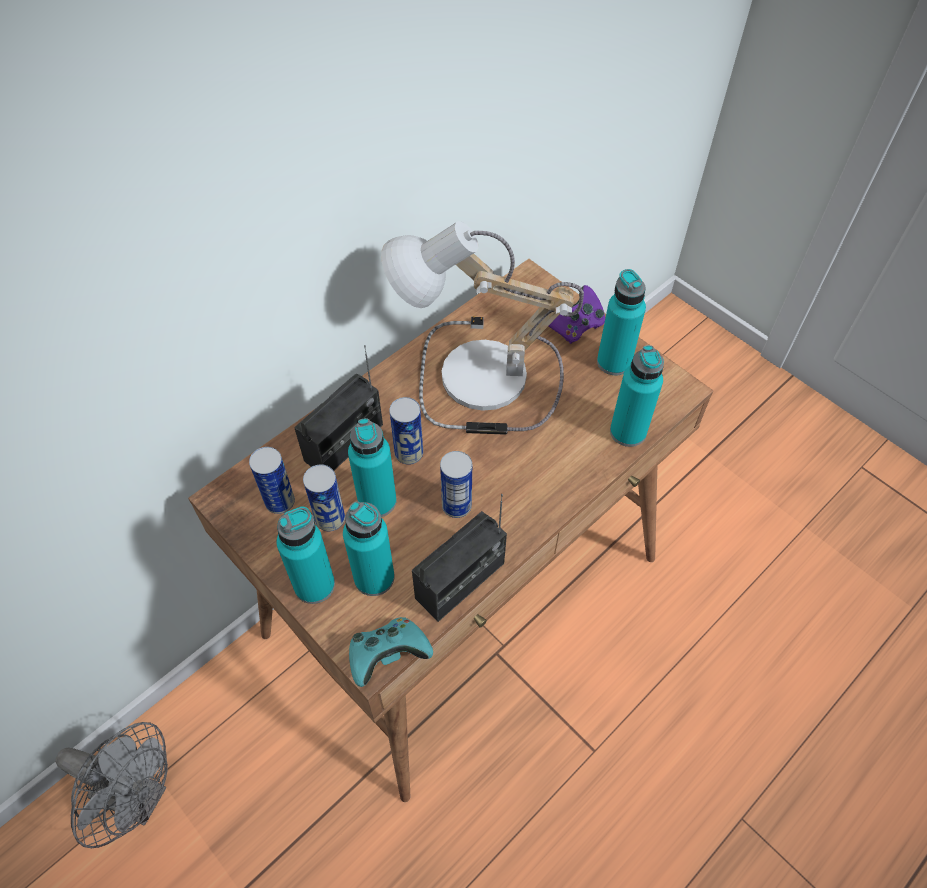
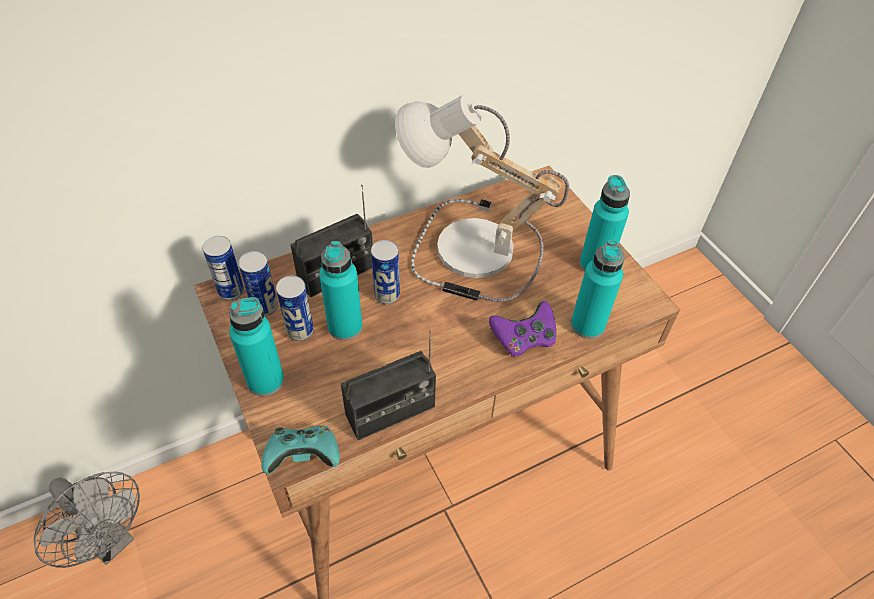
camera: 15 degrees right, 5 degrees down
(374, 577) = (317, 388): turquoise bottle -> none
(456, 506) = (411, 348): can -> can (231, 291)
(573, 327) = (568, 227): purple game controller -> purple game controller (523, 339)

